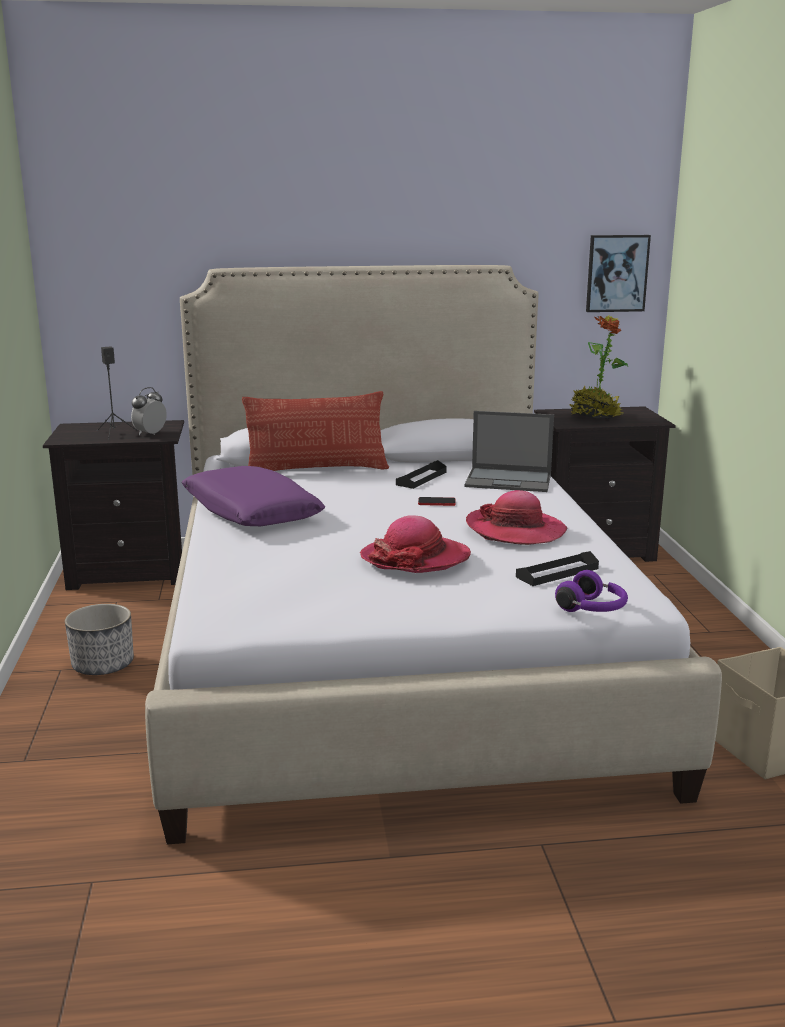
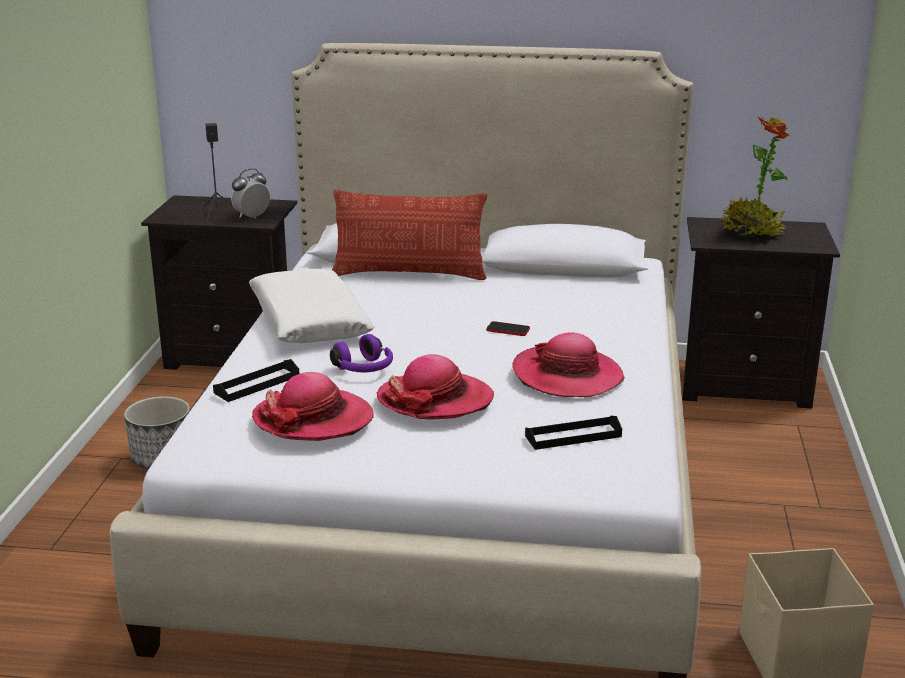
camera: 15 degrees right, 5 degrees up
(251, 512) = (309, 322): purple pillow -> white pillow
(315, 584) = (313, 419): none -> hat
(421, 478) = (513, 296): black tray -> black tray (257, 384)
(509, 480) = (608, 308): laptop -> none
(593, 609) = (578, 486): purple headphones -> purple headphones (364, 369)
(616, 273) = (797, 64): picture -> none

